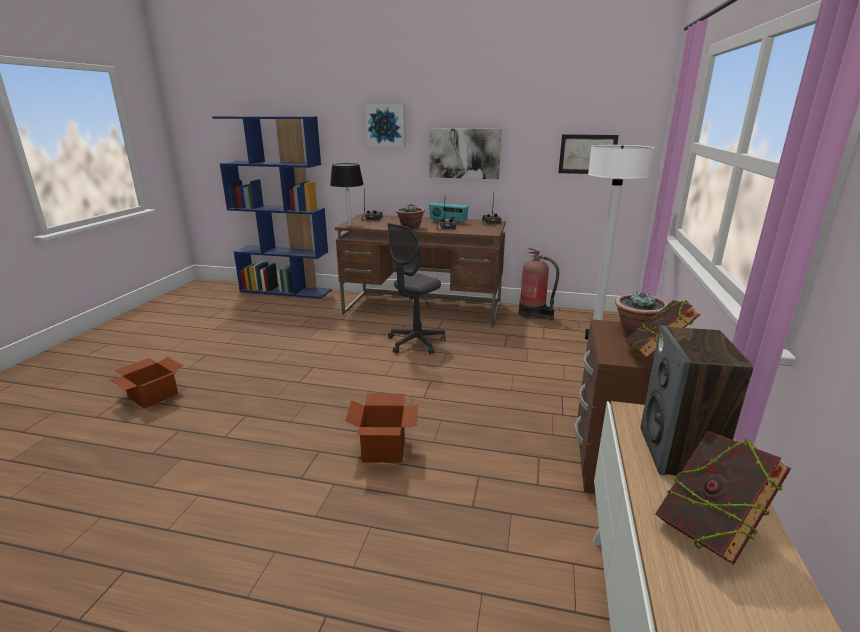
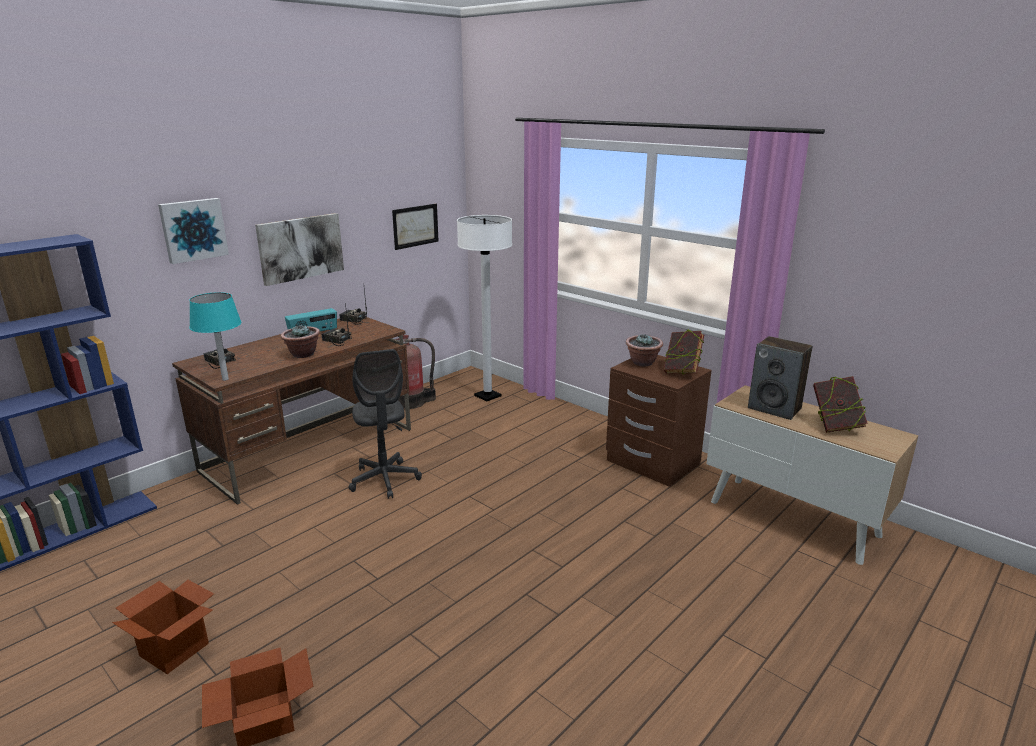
camera: 60 degrees left, 0 degrees up
(349, 225) = (225, 379): black table lamp -> turquoise table lamp
(383, 450) = (556, 556): cardboard box -> cardboard box (174, 650)

